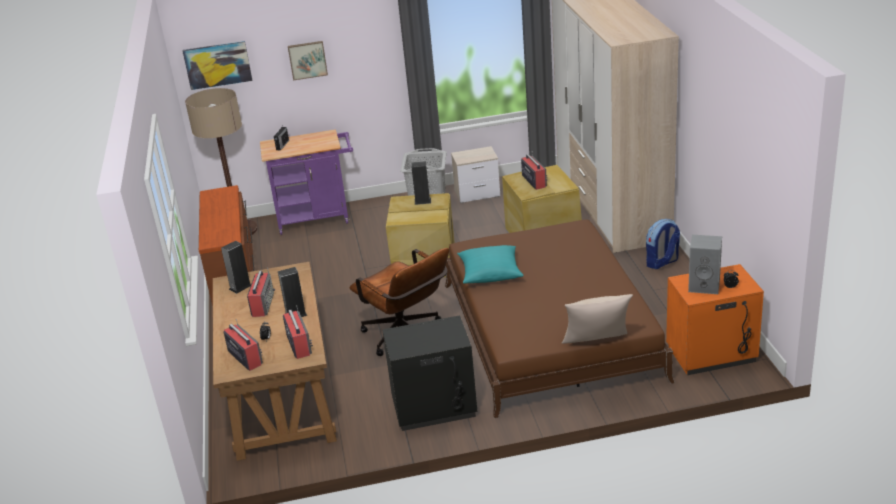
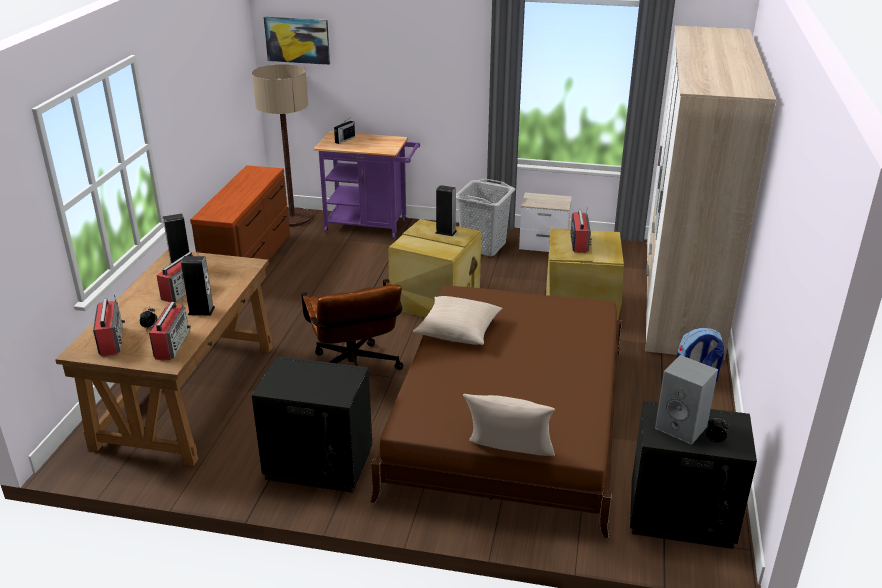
camera: 20 degrees right, 0 degrees up
(307, 60) = (389, 54): picture -> none
(490, 273) = (458, 331): turquoise pillow -> beige pillow
(711, 354) = (681, 517): orange nightstand -> black nightstand

